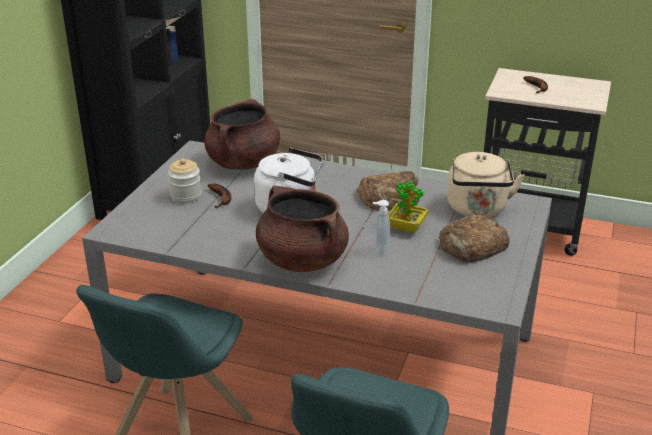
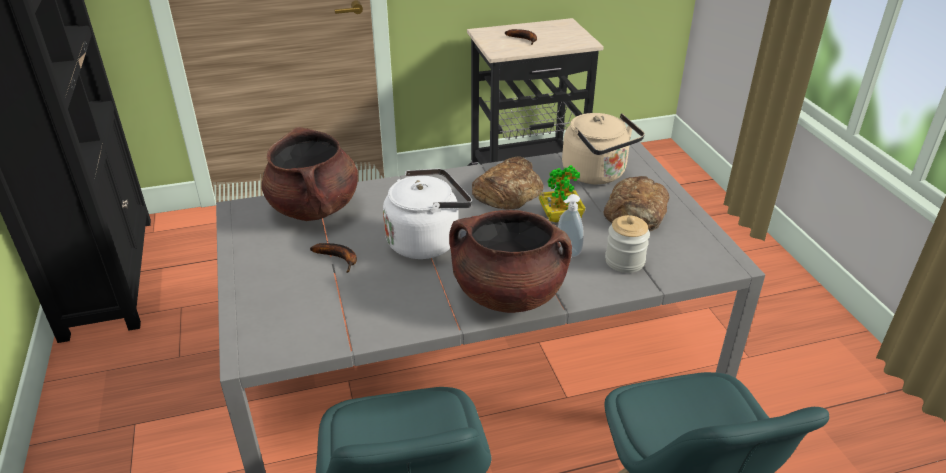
camera: 35 degrees left, 5 degrees up
(186, 196) = (293, 272): jar -> jar (624, 261)

